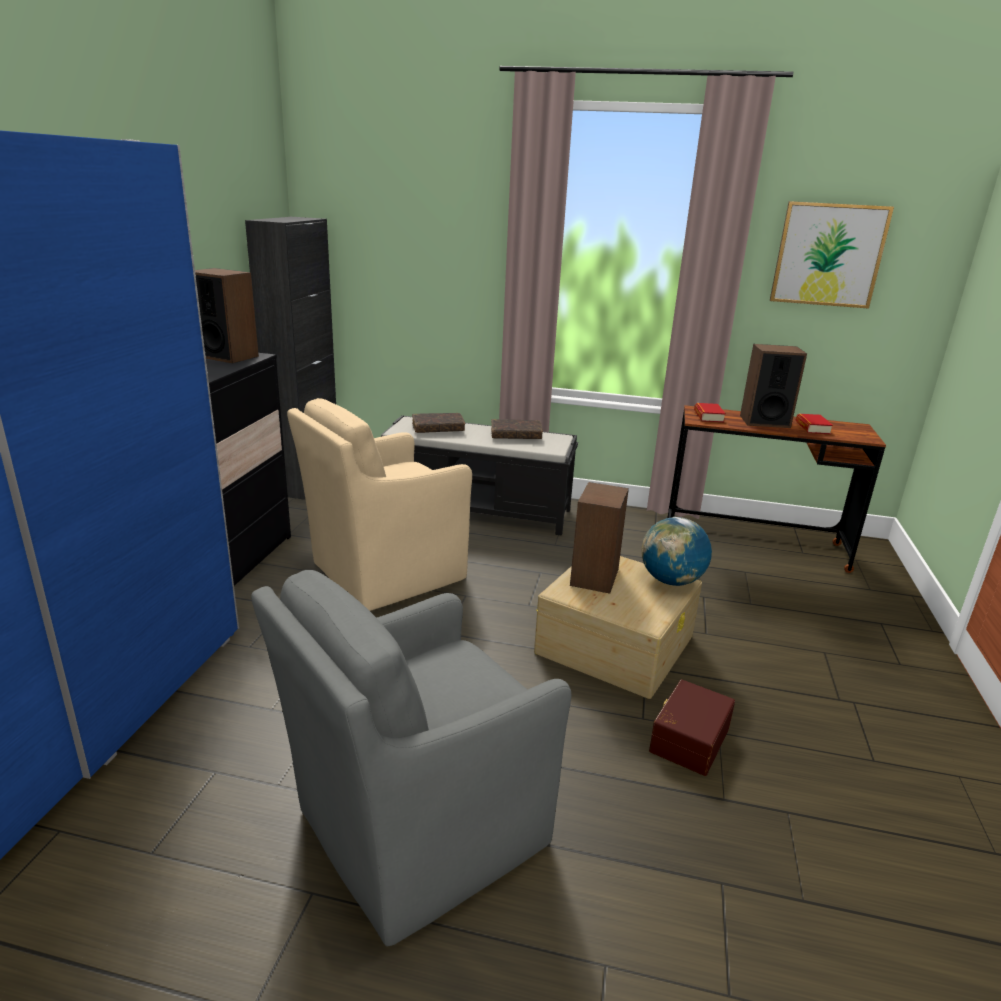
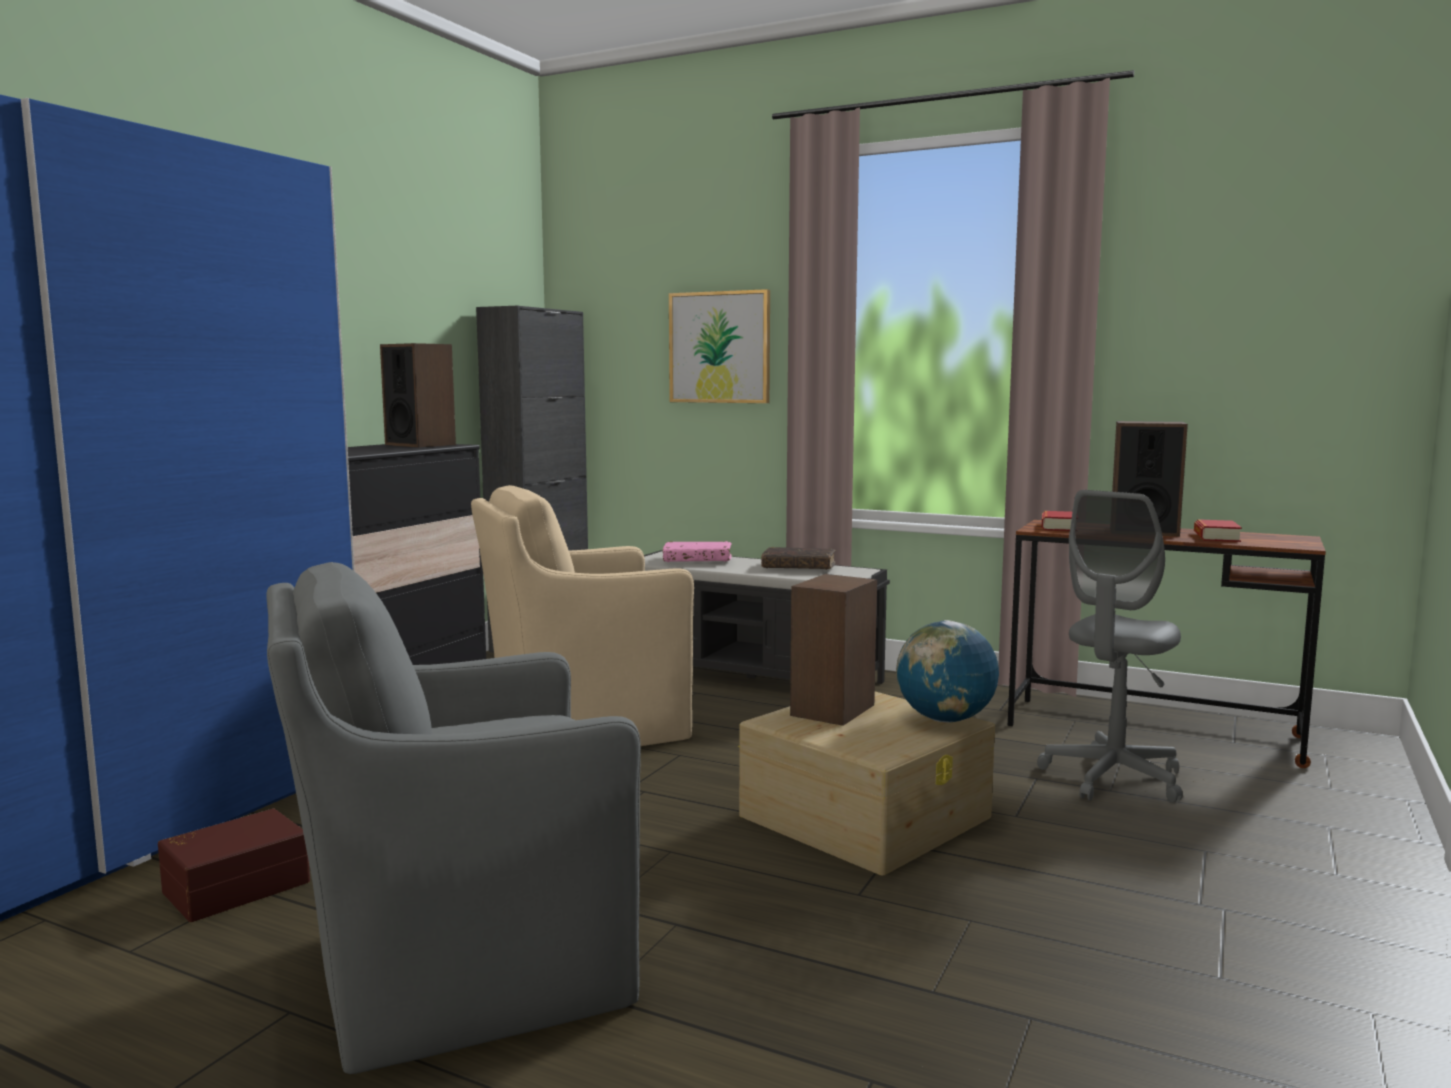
camera: 15 degrees right, 15 degrees down
(438, 429) = (697, 560): brown book -> pink book
(687, 738) = (915, 922): brown storage box -> brown storage box (235, 886)
(748, 592) = (1113, 778): none -> grey office chair
(828, 255) = (1225, 299): picture -> picture (720, 347)

